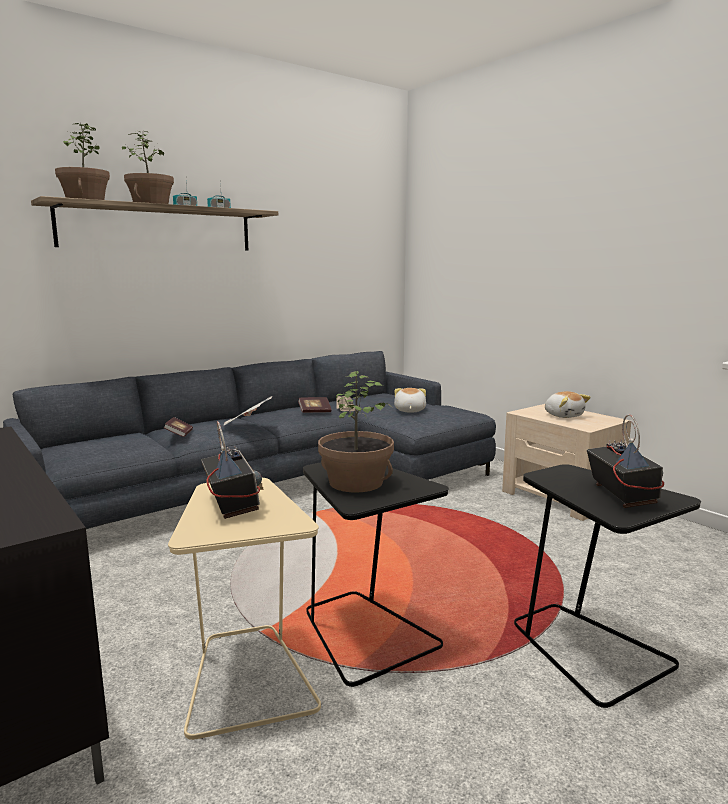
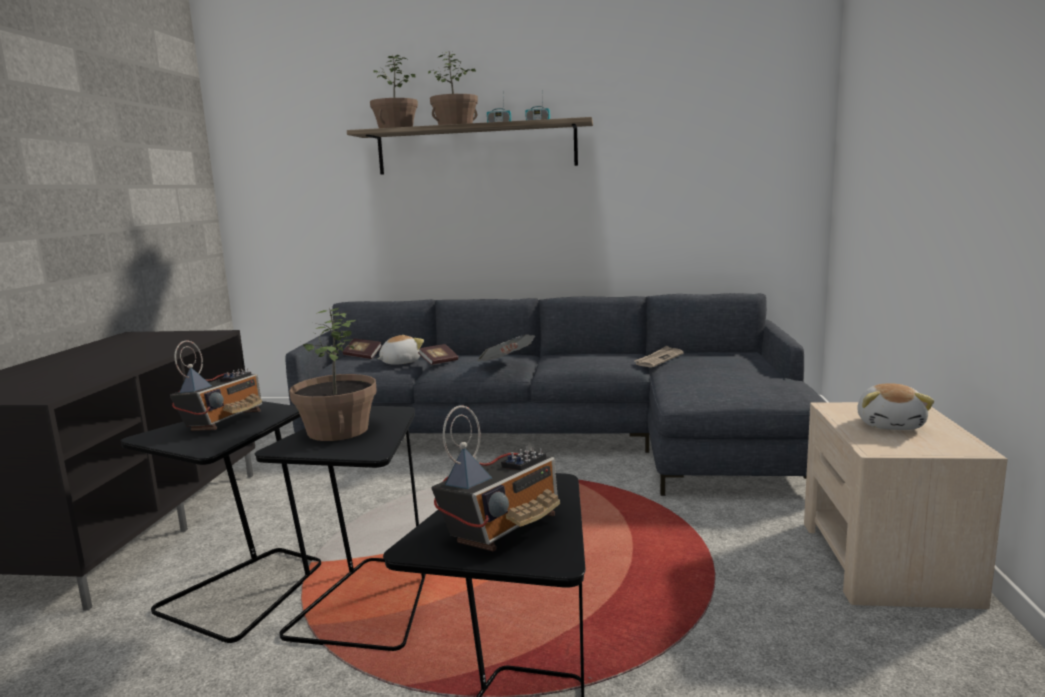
camera: 45 degrees right, 0 degrees up
(247, 678) = (245, 592): beige side table -> black side table
(314, 411) = (603, 361): book -> book (363, 356)
(409, 411) = (715, 378): plush toy -> plush toy (399, 362)

